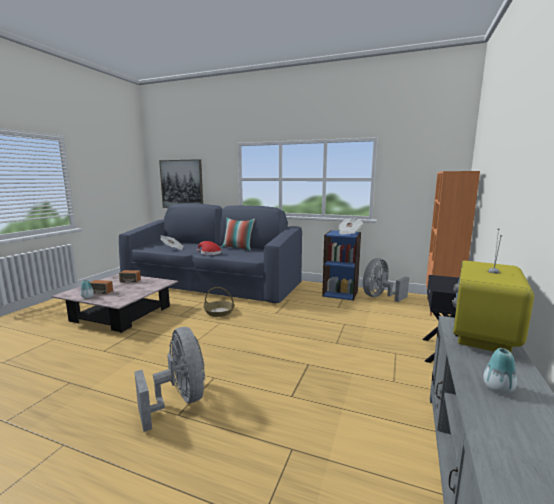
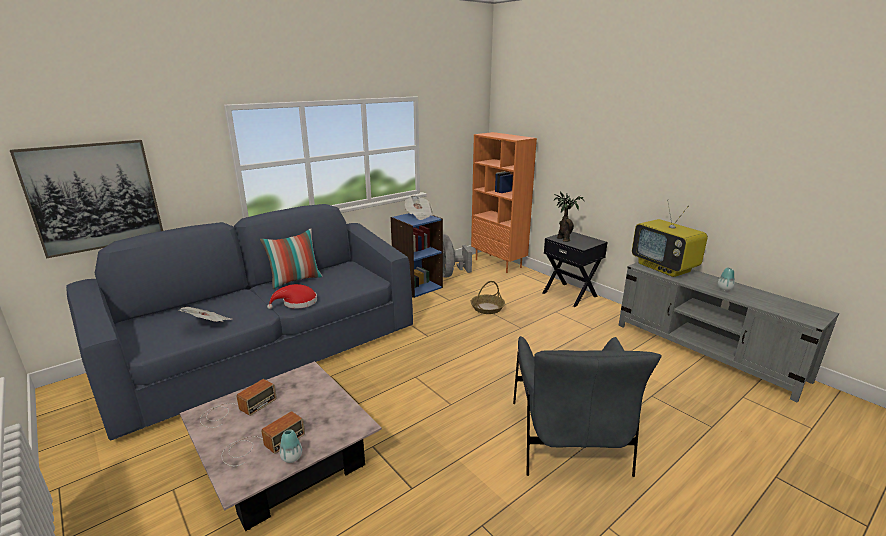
camera: 60 degrees left, 10 degrees up
(179, 400) = (568, 438): grey fan -> grey armchair
(219, 312) = (382, 370): basket -> basket (487, 308)
(444, 280) = (563, 239): none -> potted plant

